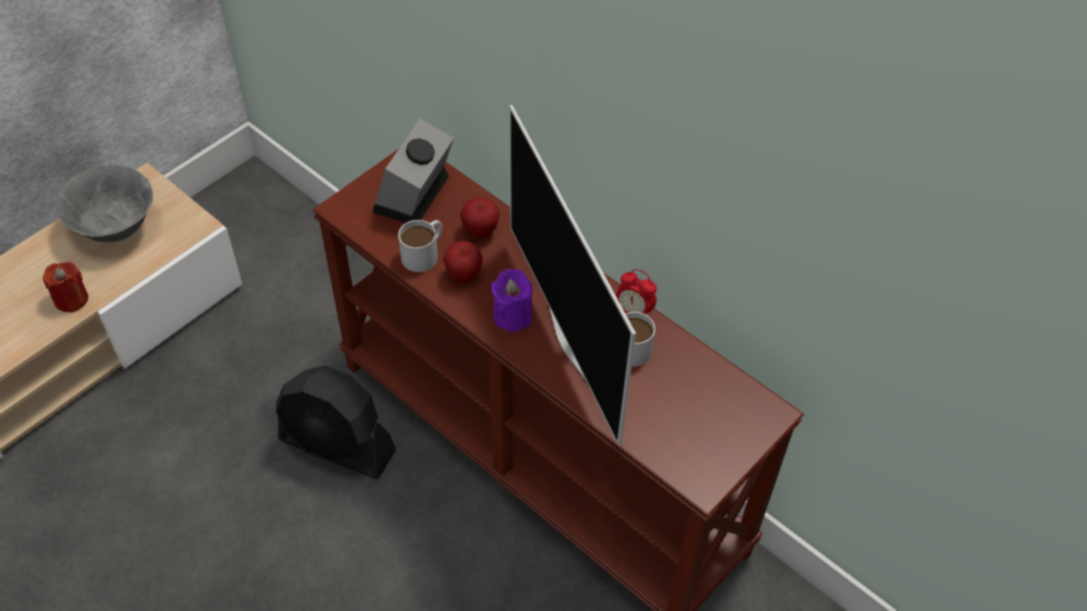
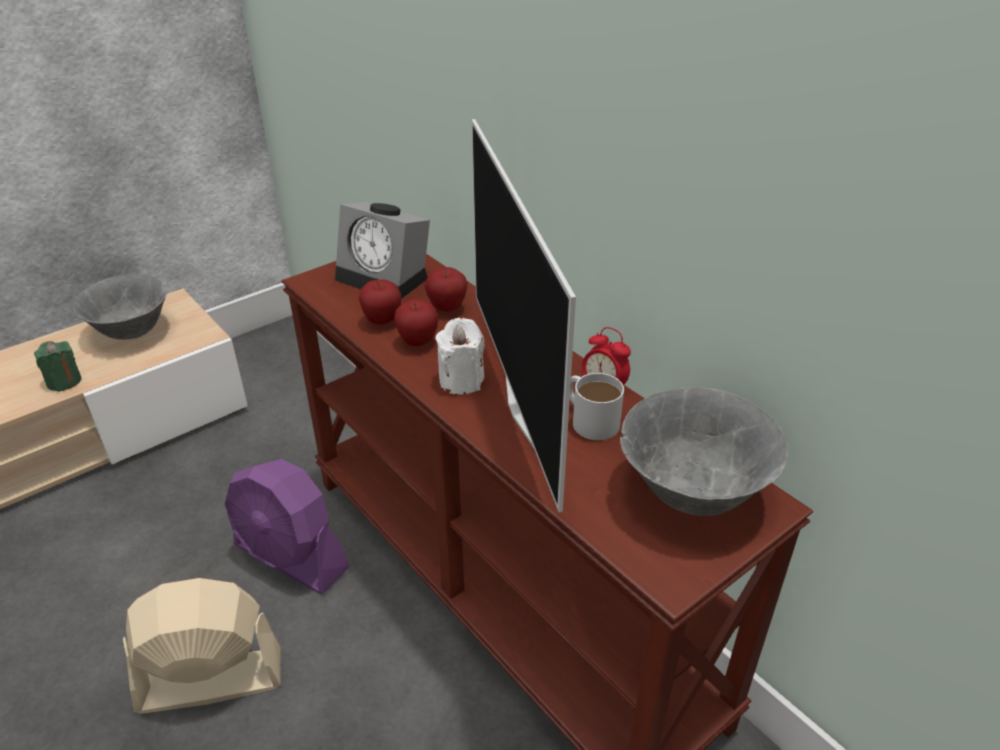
camera: 10 degrees right, 15 degrees down
(71, 299) = (64, 381): red candle -> green candle
(300, 570) = (209, 680): none -> beige fan
(337, 446) = (291, 557): black fan -> purple fan
(414, 197) = (386, 278): alarm clock -> alarm clock turned 90 degrees counterclockwise
(424, 253) = (382, 321): white mug -> apple
(512, 316) = (461, 381): purple candle -> white candle
(713, 410) = (692, 494): none -> grey bowl

